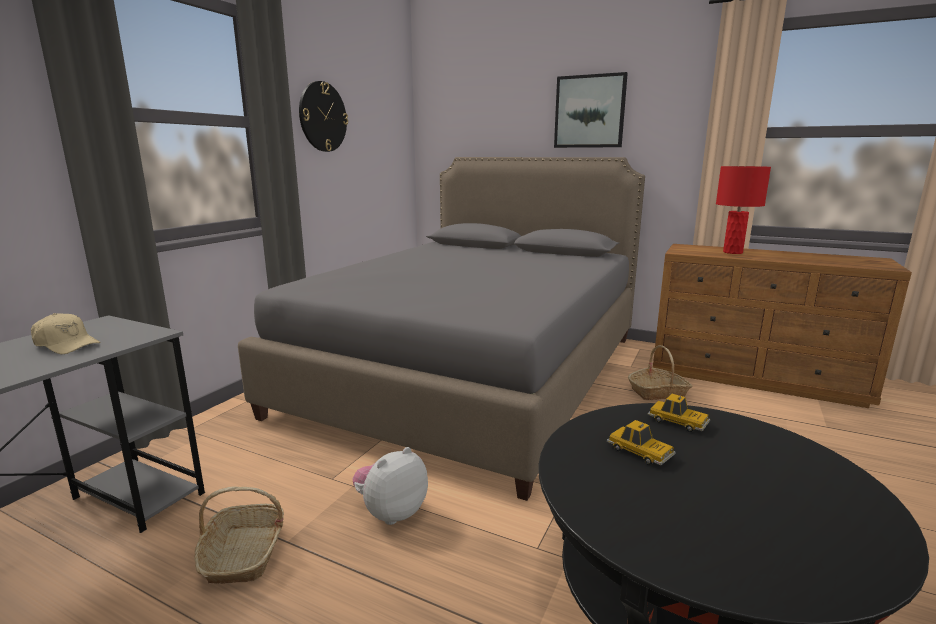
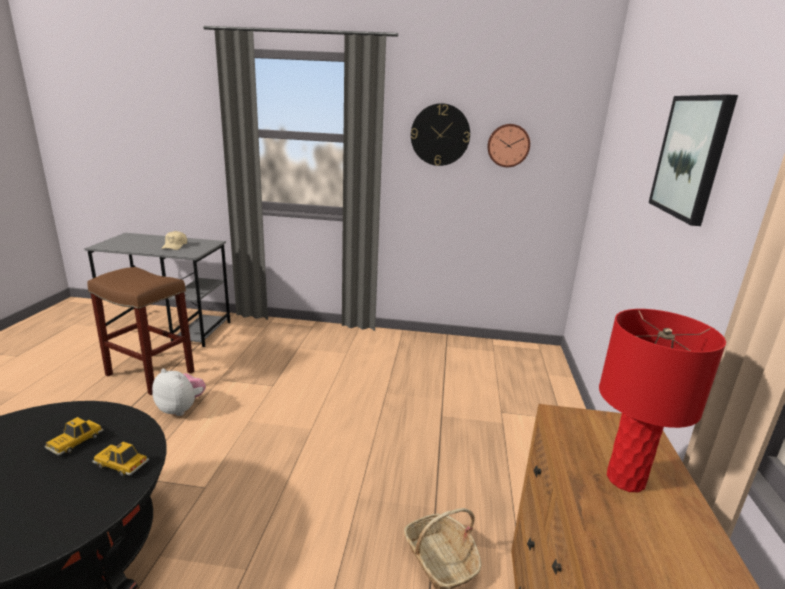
camera: 70 degrees right, 5 degrees up
(244, 554) = (149, 373): basket -> brown stool
(369, 127) = (508, 145): none -> wall clock
(472, 373) = (411, 405): grey bed -> none
(677, 422) = (121, 464): toy car -> toy car turned 90 degrees clockwise

